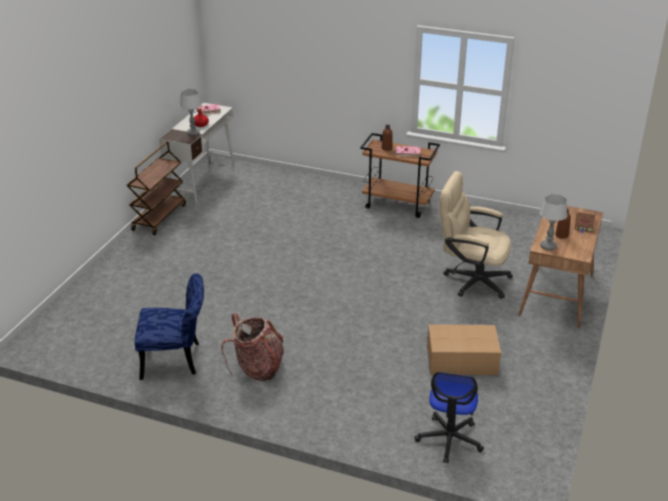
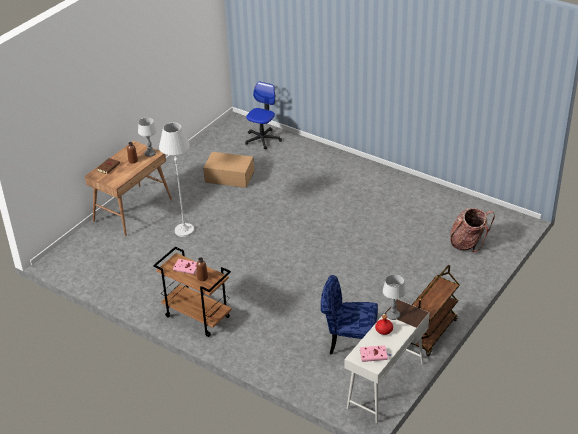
camera: 165 degrees left, 5 degrees up
(176, 360) = (413, 198): blue chair -> blue chair (348, 342)
(257, 368) = (360, 187): backpack -> backpack (468, 243)
(471, 280) = (184, 230): beige office chair -> white floor lamp

